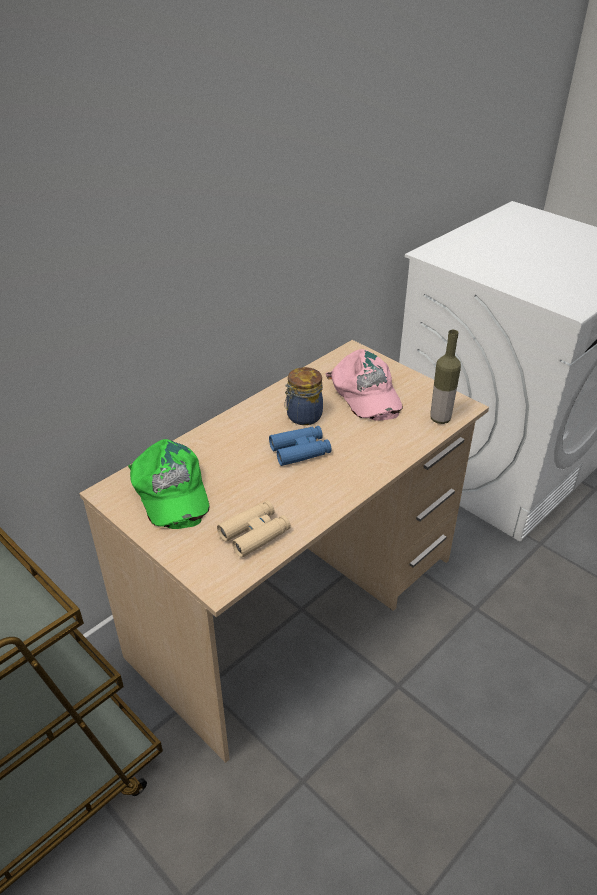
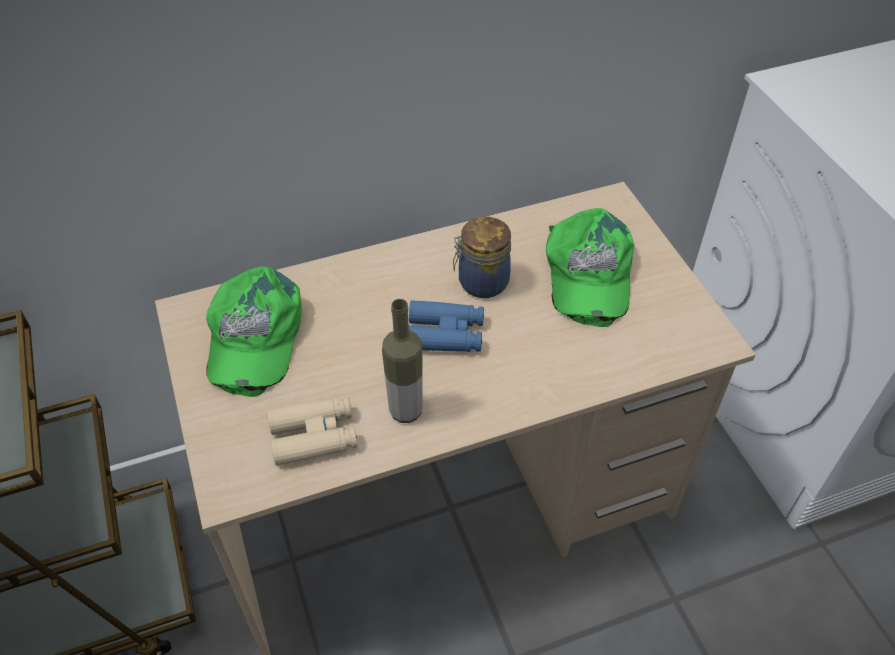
camera: 25 degrees right, 10 degrees up
(365, 393) = (587, 274): pink cap -> green cap
(440, 419) = (668, 350): bottle -> bottle (406, 411)

